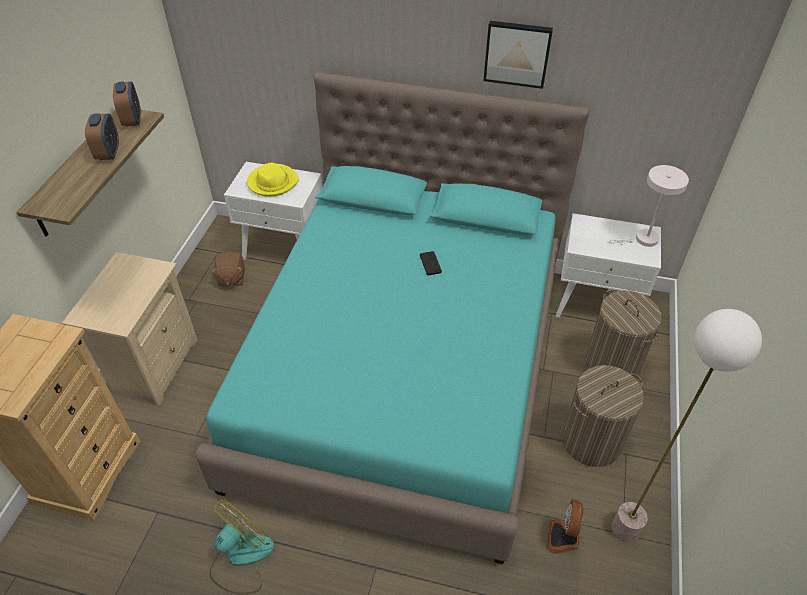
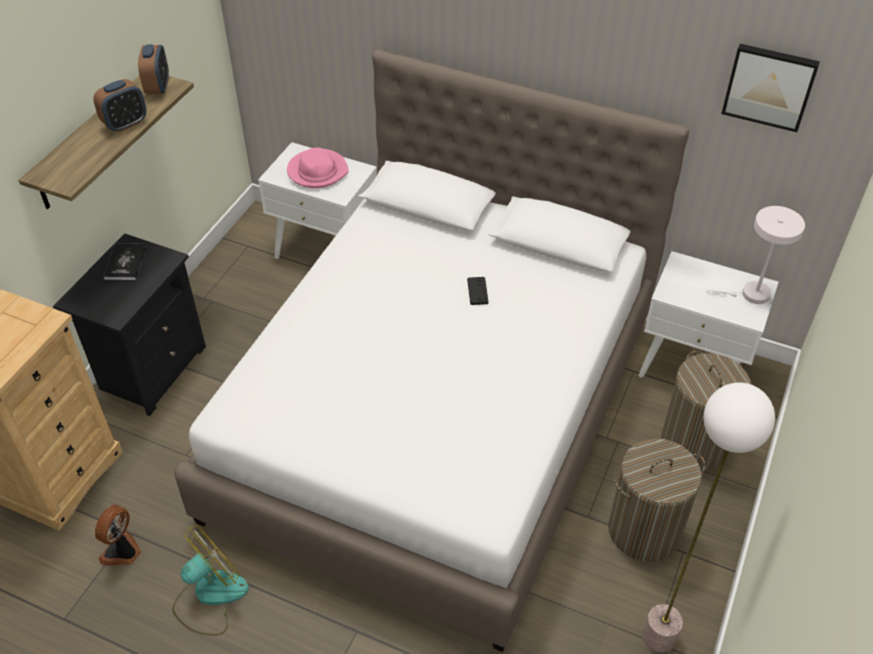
camera: 10 degrees right, 0 degrees up
(108, 153) = (125, 124): alarm clock -> alarm clock turned 45 degrees clockwise
(122, 276) = (125, 262): none -> book
(153, 365) = (151, 369): beige nightstand -> black nightstand
(231, 278) = (257, 279): brown plush toy -> none
(272, 182) = (317, 171): yellow hat -> pink hat
(404, 371) = (437, 416): turquoise bed -> white bed
(517, 53) = (608, 54): picture -> picture (769, 86)
(563, 538) = (581, 635): fan -> fan (123, 552)

